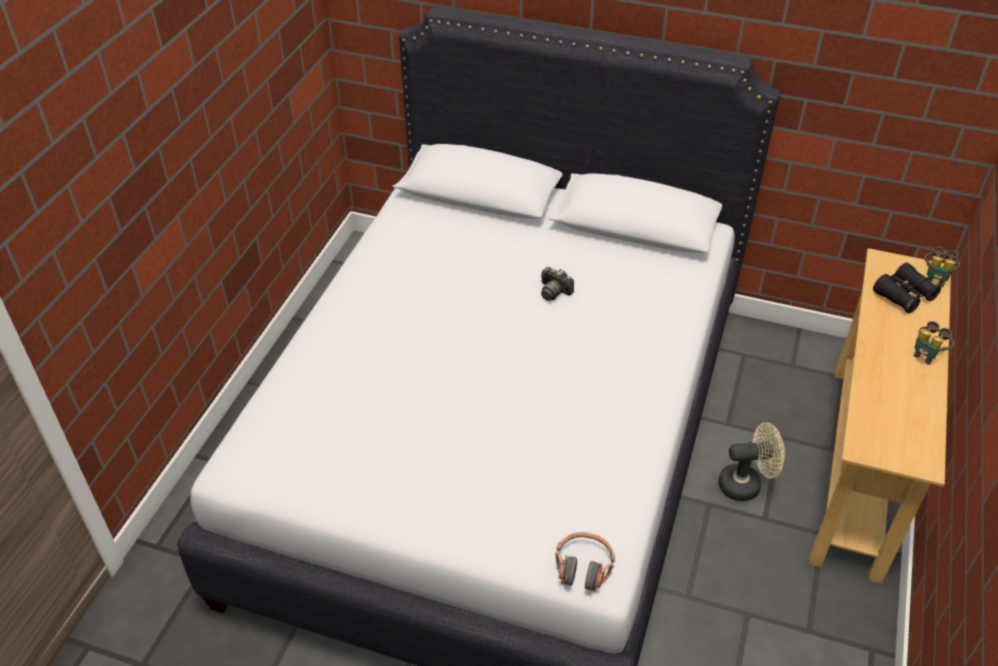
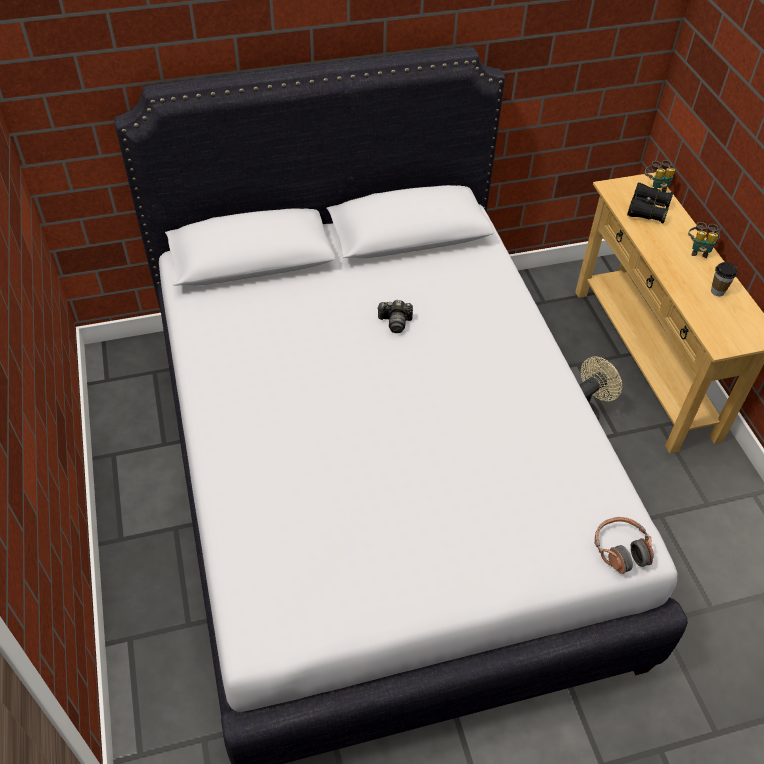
camera: 35 degrees left, 5 degrees up
(910, 400) = (717, 291): none -> cup

